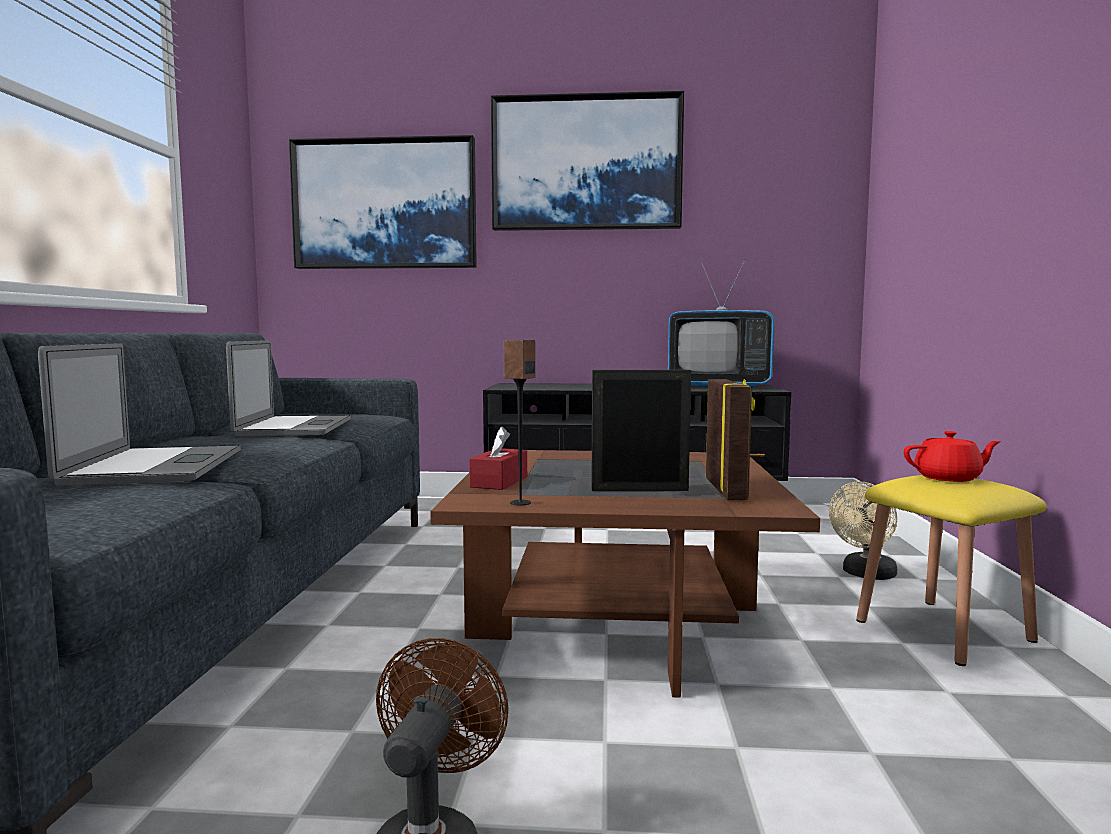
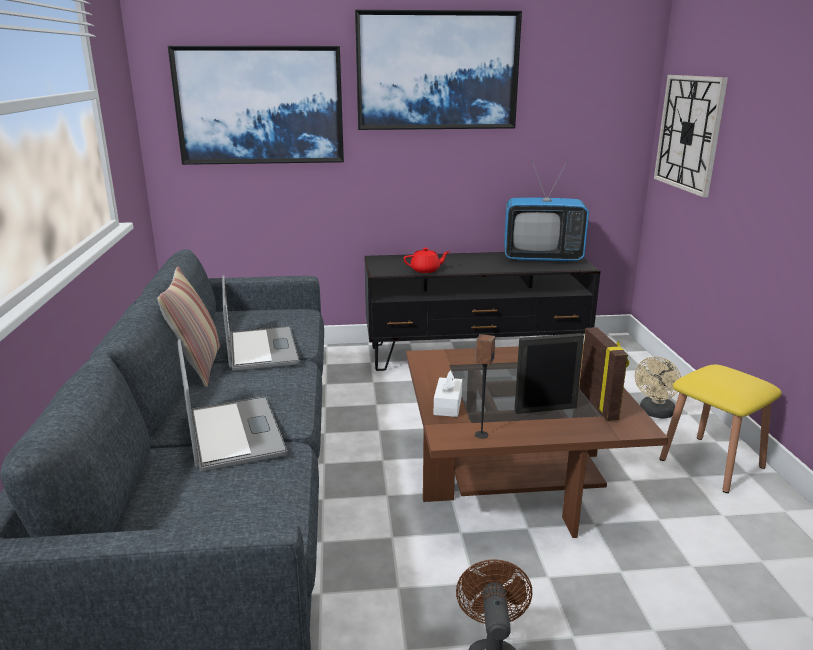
camera: 10 degrees left, 15 degrees up
(201, 434) = (198, 366): none -> pillow
(499, 482) = (448, 405): red tissue box -> white tissue box
(901, 211) = (689, 133): none -> wall clock
(949, 478) = (726, 376): red teapot -> red teapot (426, 270)

